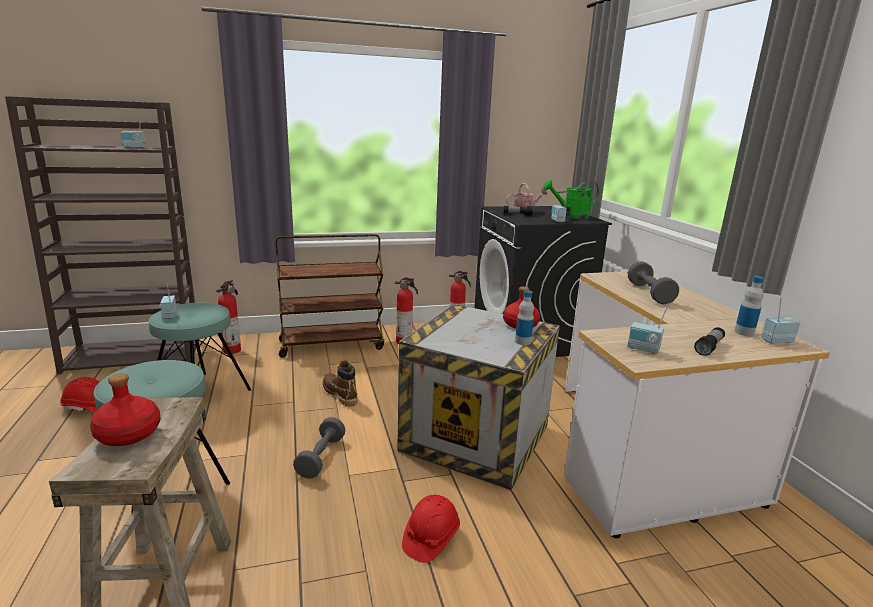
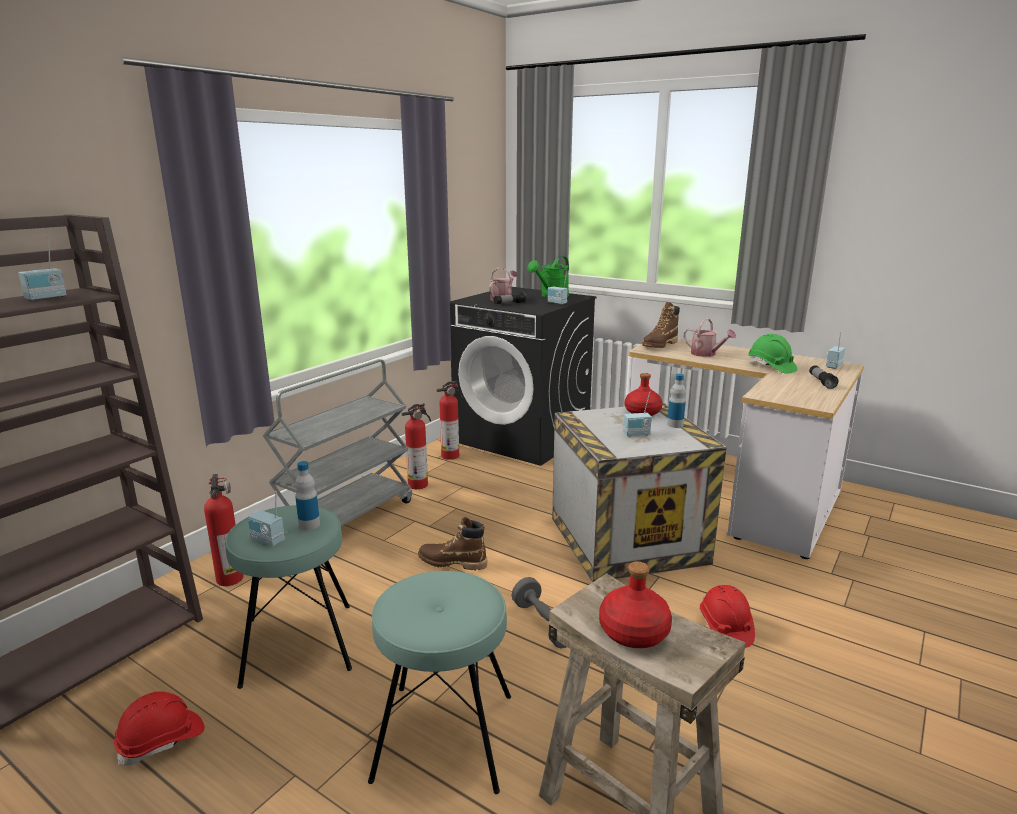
camera: 40 degrees left, 0 degrees up
(332, 344) = (346, 519): brown cart -> grey cart
(623, 276) = (659, 345): none -> brown boot
(643, 350) = (802, 396): radio -> radio (637, 434)
(649, 293) = (706, 354): grey dumbbell -> watering can
(689, 320) = (771, 367): none -> green hard hat
(744, 332) = (810, 366): bottle -> bottle (309, 525)

